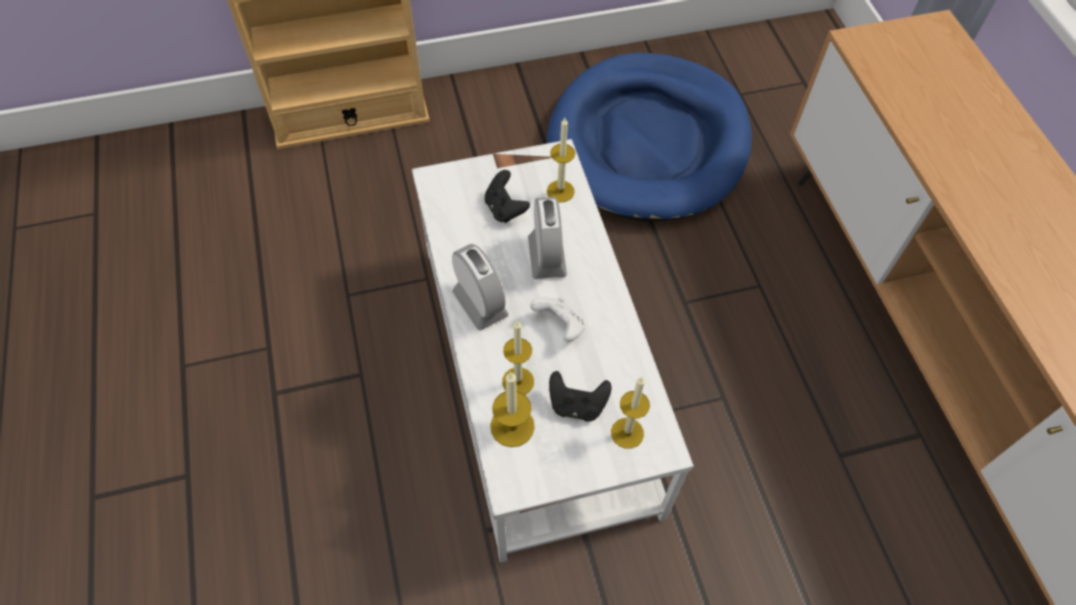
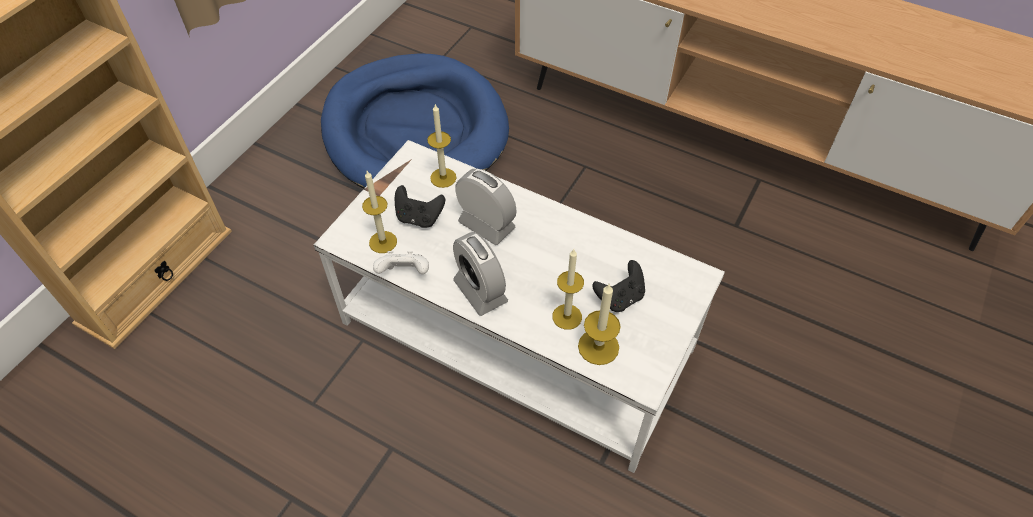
camera: 45 degrees left, 5 degrees down
(480, 304) = (480, 291): alarm clock -> alarm clock turned 135 degrees counterclockwise
(560, 326) = (550, 260): white game controller -> white game controller (404, 273)
(627, 433) = (668, 287): candle -> candle (383, 242)

